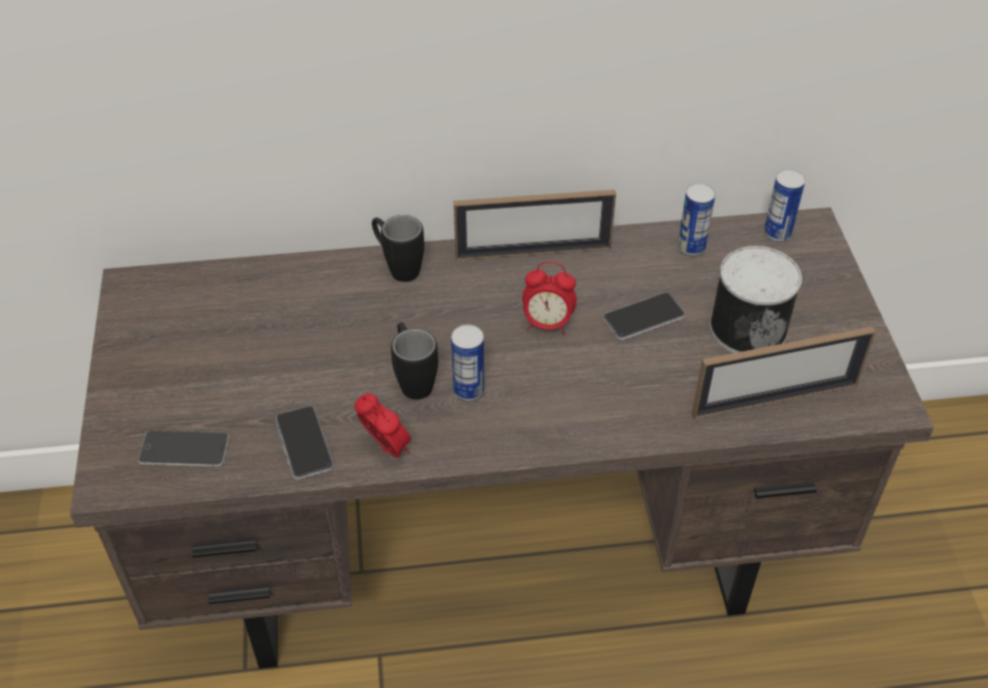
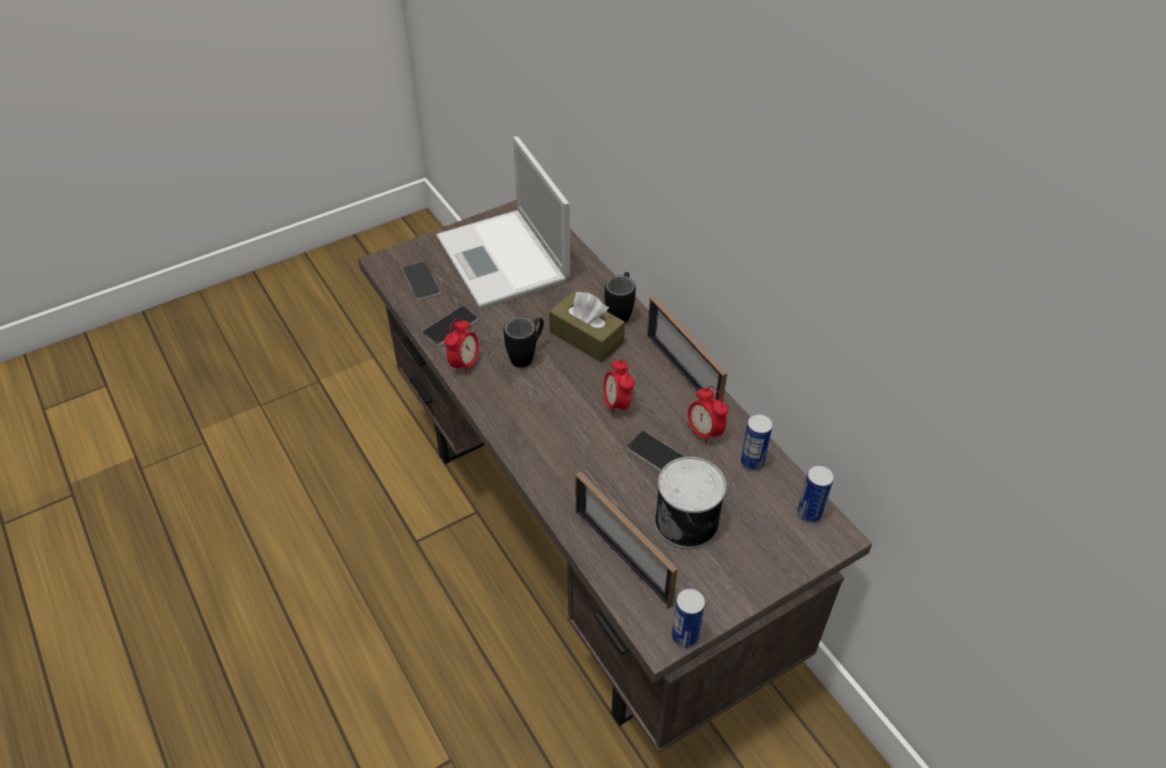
camera: 65 degrees right, 0 degrees up
(215, 345) = (504, 260): none -> laptop
(419, 312) = (586, 337): none -> brown tissue box
(468, 391) = (533, 385): can -> can (684, 636)
(630, 267) = (704, 432): none -> alarm clock

